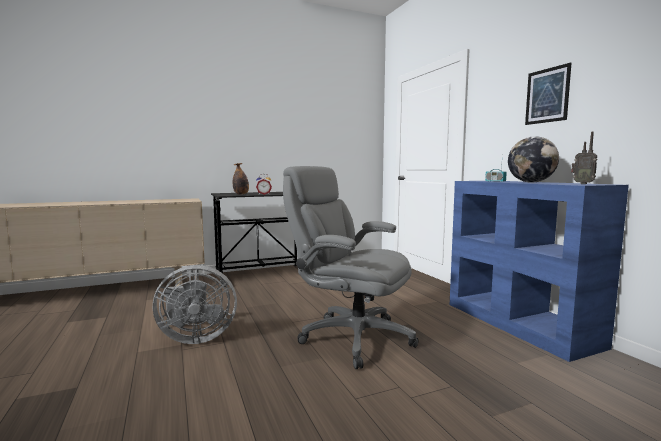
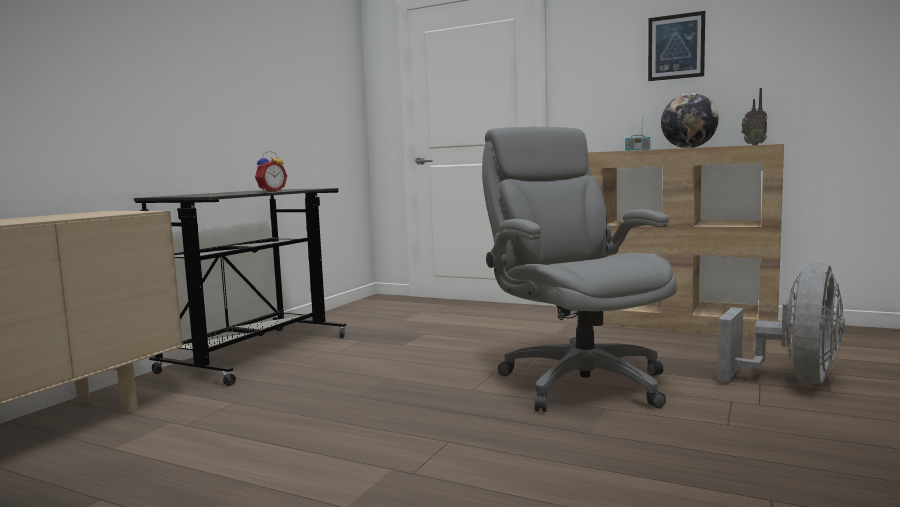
camera: 40 degrees left, 0 degrees up
(195, 338) = (390, 453): grey fan -> grey fan (793, 380)
(241, 194) = (229, 193): bottle -> none
(350, 336) = (577, 380): grey office chair -> grey office chair turned 75 degrees clockwise
(519, 323) = (680, 322): blue bookcase -> brown bookcase

